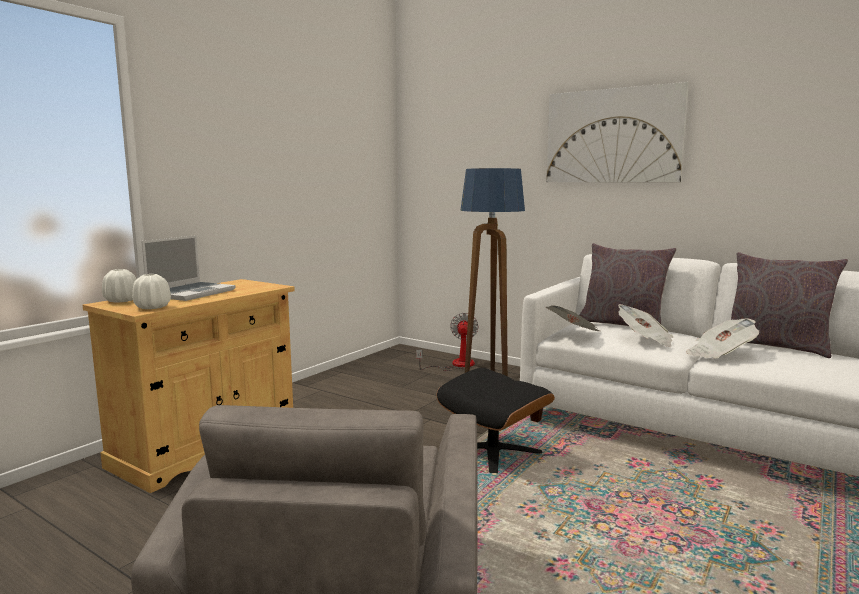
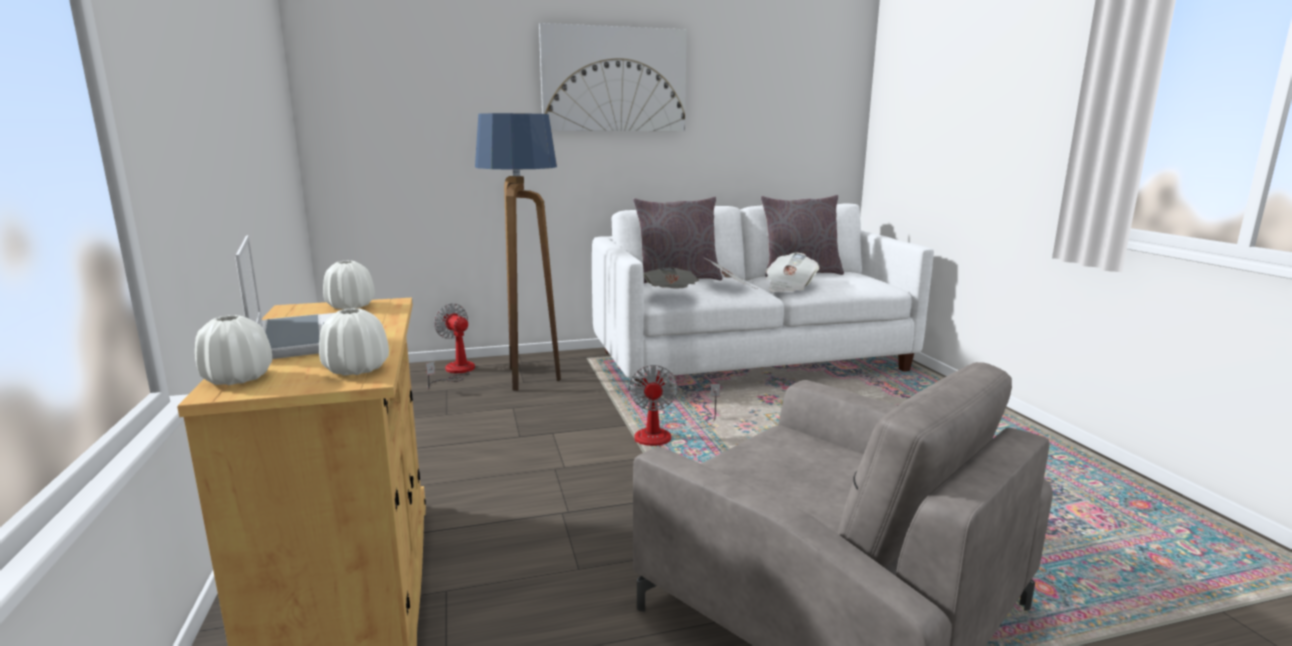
camera: 50 degrees left, 5 degrees up
(257, 285) = (350, 306): none -> white vase
(493, 451) = (664, 435): black ottoman -> fan

